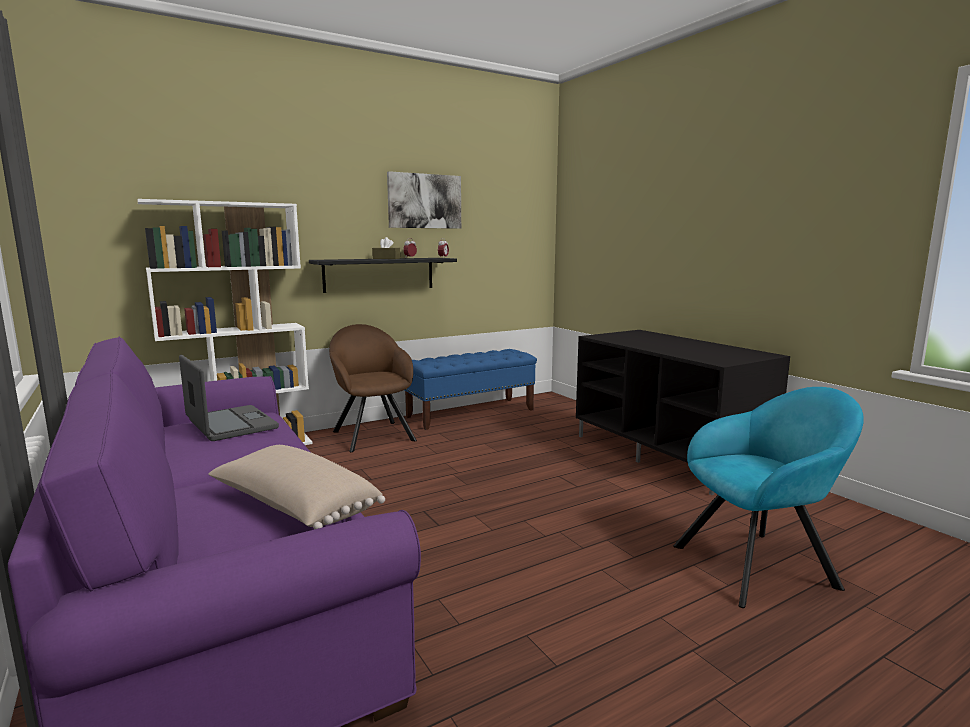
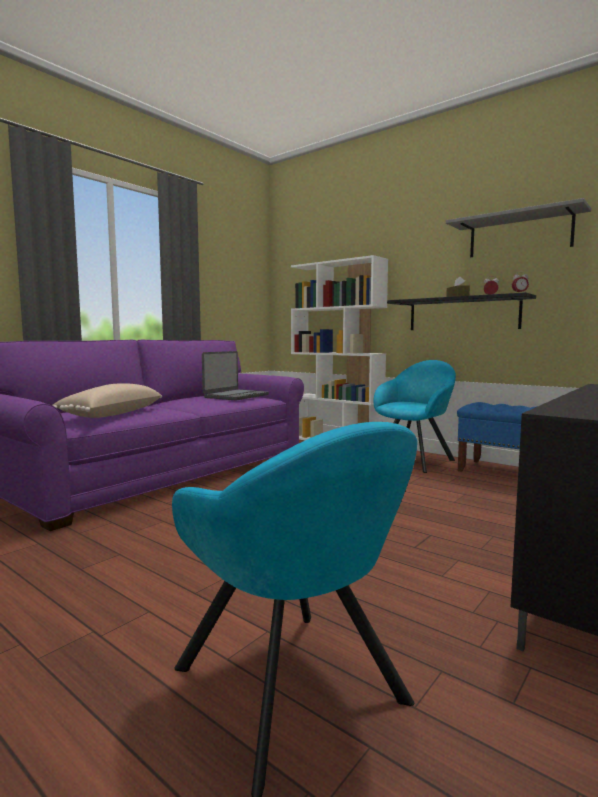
camera: 70 degrees right, 5 degrees down
(372, 434) = (415, 460): brown armchair -> turquoise armchair
(424, 201) = (519, 235): picture -> grey shelf

